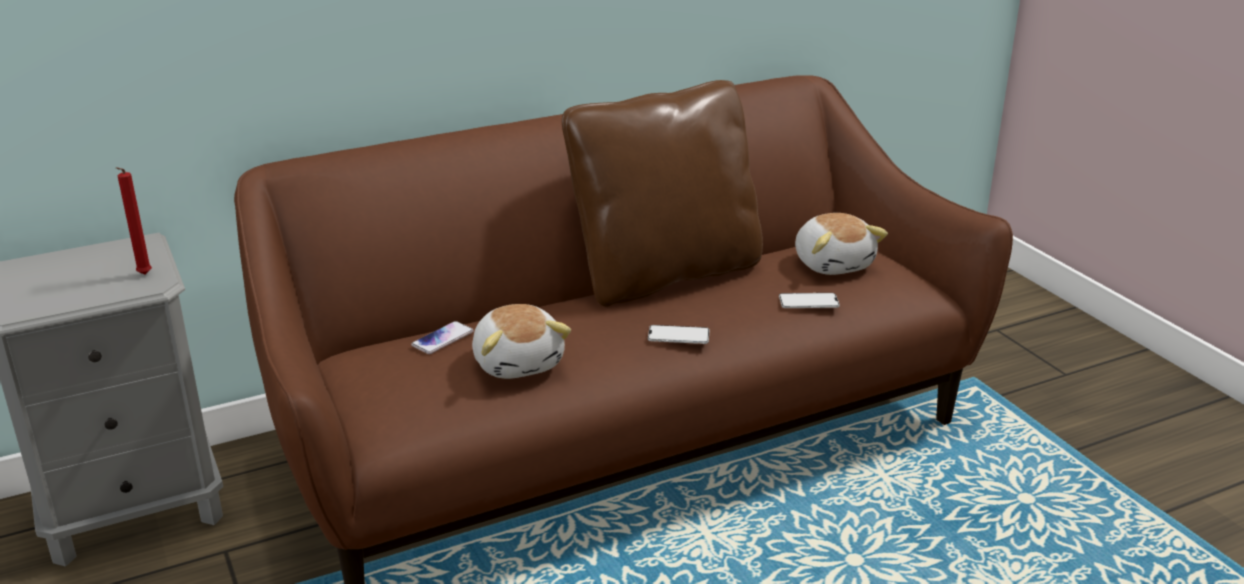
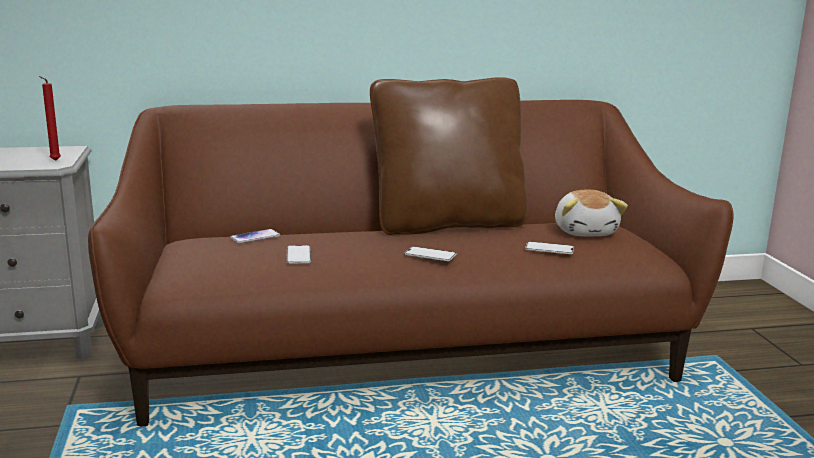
camera: 15 degrees right, 10 degrees down
(519, 362) = (298, 255): plush toy -> phone

